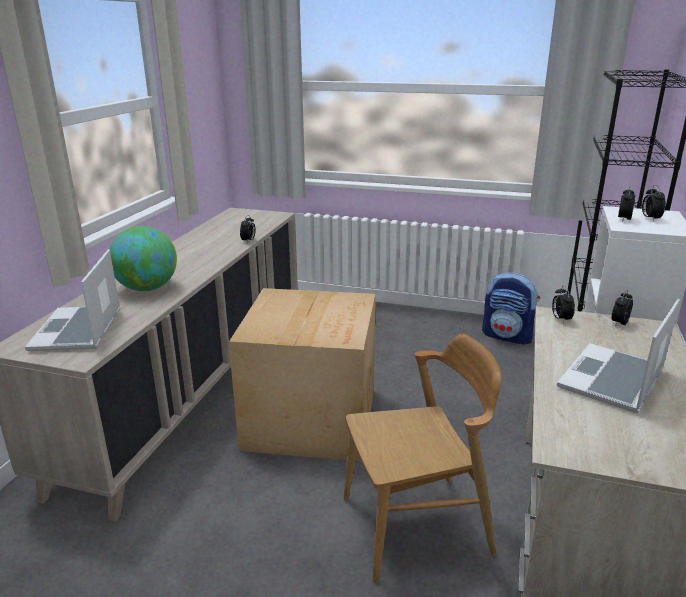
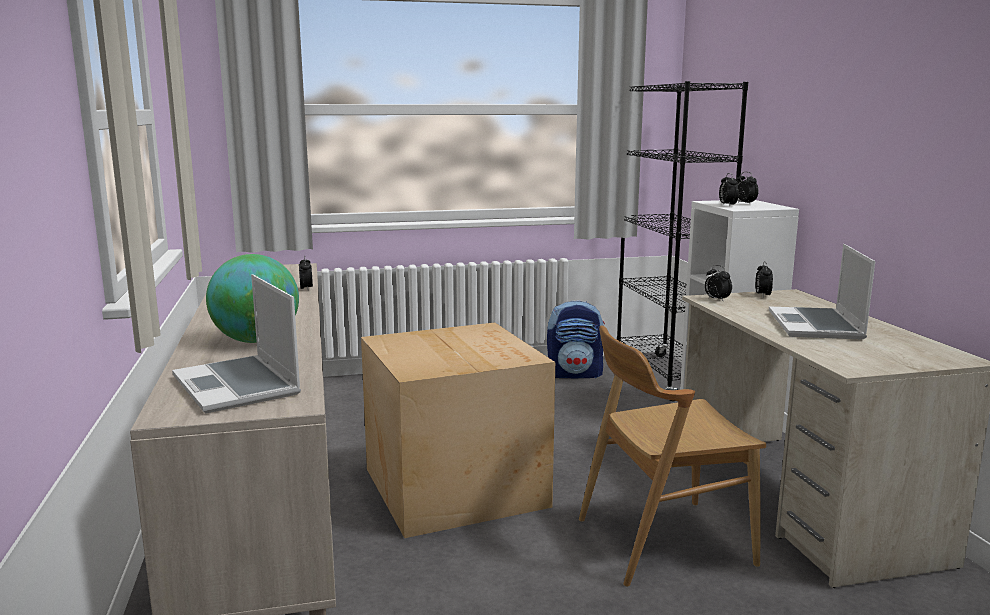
camera: 30 degrees left, 10 degrees down
(416, 526) = (663, 541): brown chair -> brown chair turned 150 degrees counterclockwise

